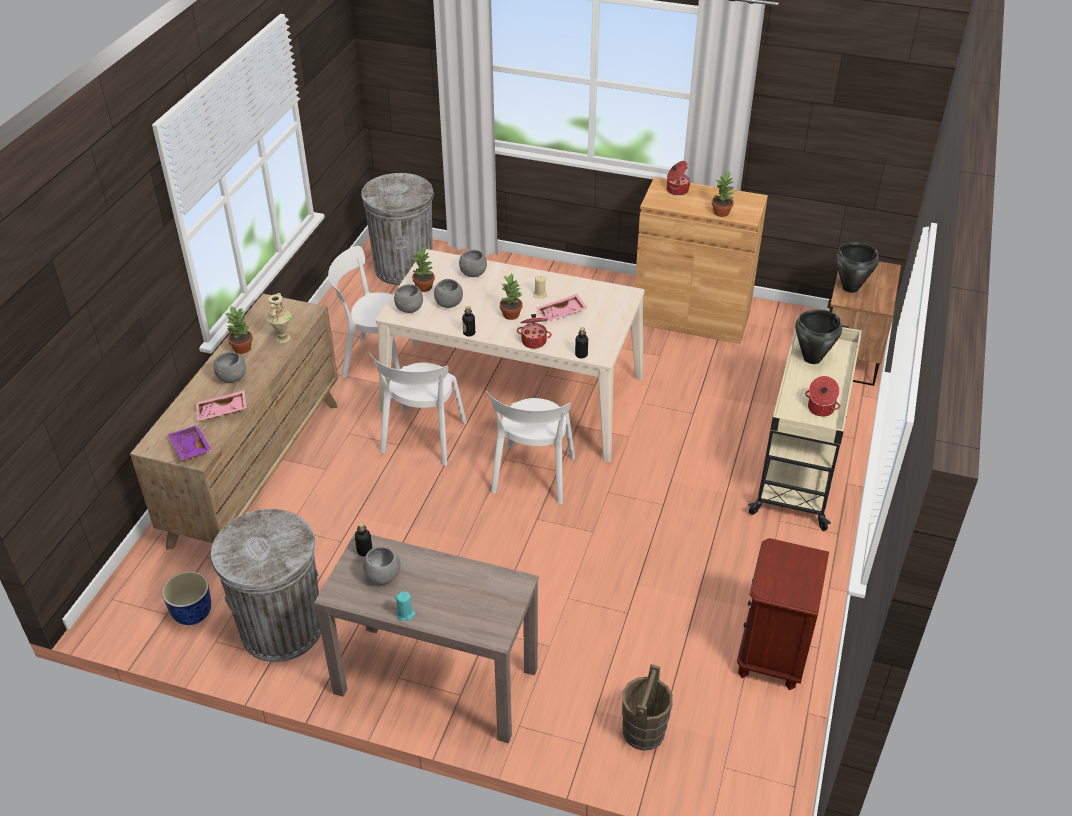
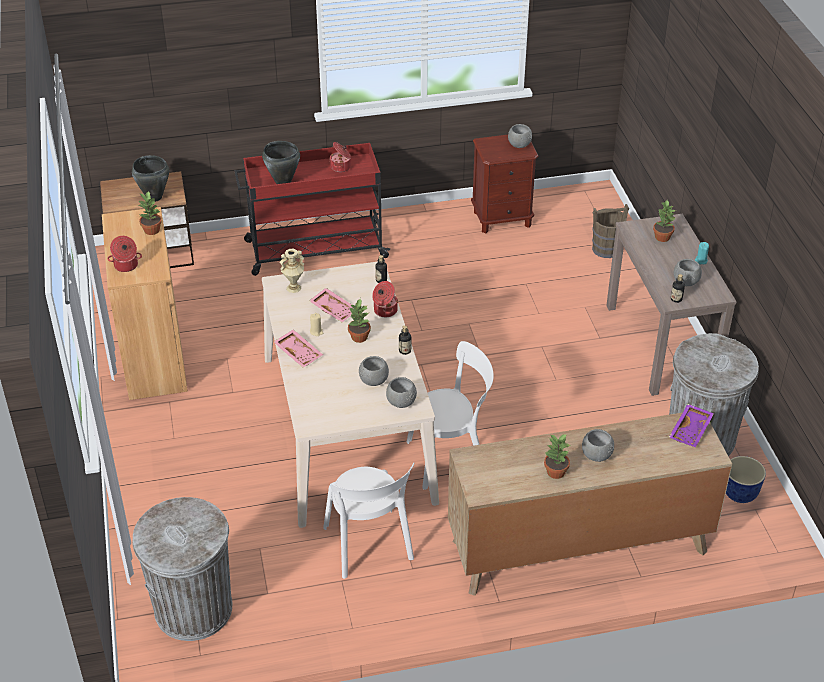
camera: 120 degrees left, 0 degrees up
(222, 411) = (637, 436): pink tray -> pink tray (299, 353)
(282, 338) = (519, 454): beige vase -> beige vase (293, 288)
(424, 287) = (361, 408): potted plant -> potted plant (662, 237)
(473, 273) = (314, 385): grey bowl -> grey bowl (519, 145)
(532, 477) = (440, 374): white chair -> none
(799, 464) = (314, 249): beige cart -> red cart

